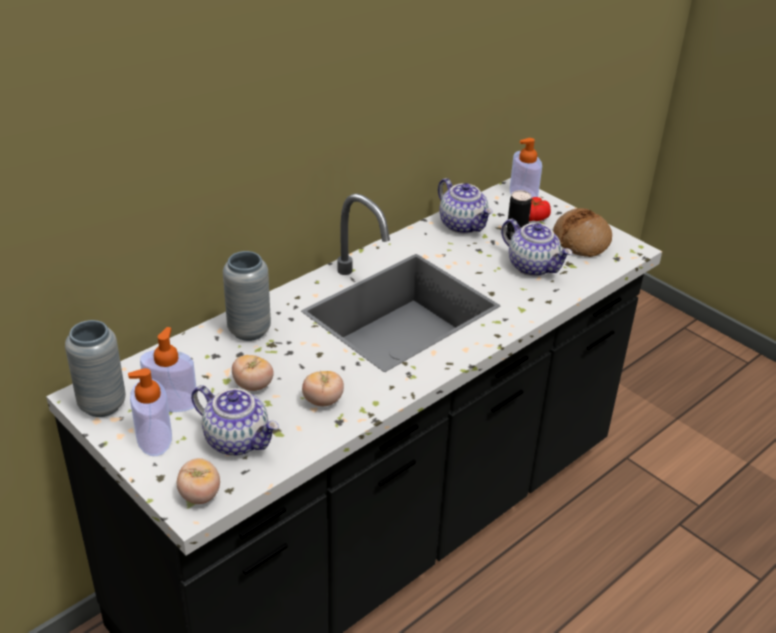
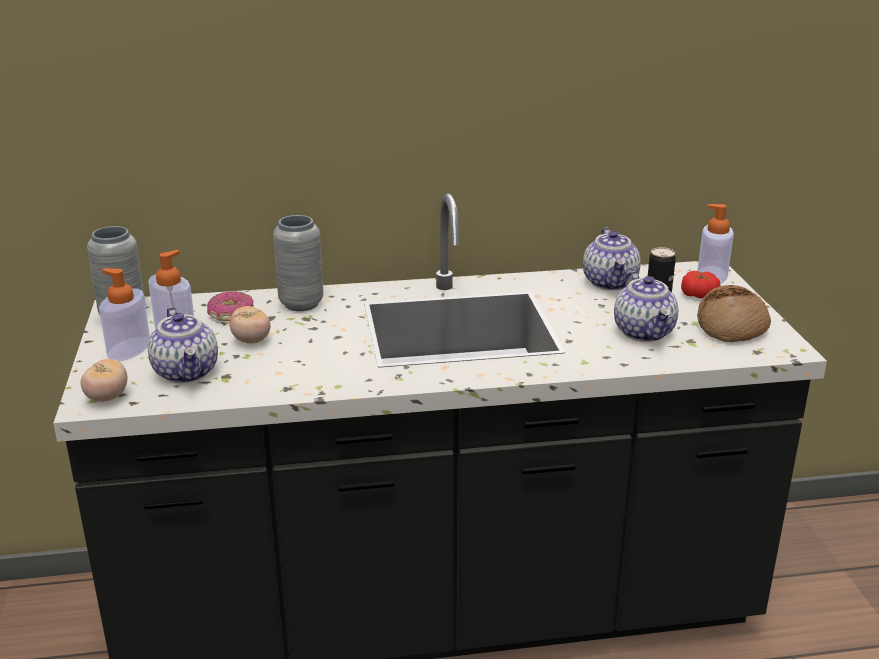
camera: 35 degrees right, 10 degrees down
(200, 364) = (231, 314): none -> donut
(323, 401) = (293, 369): tomato -> none

